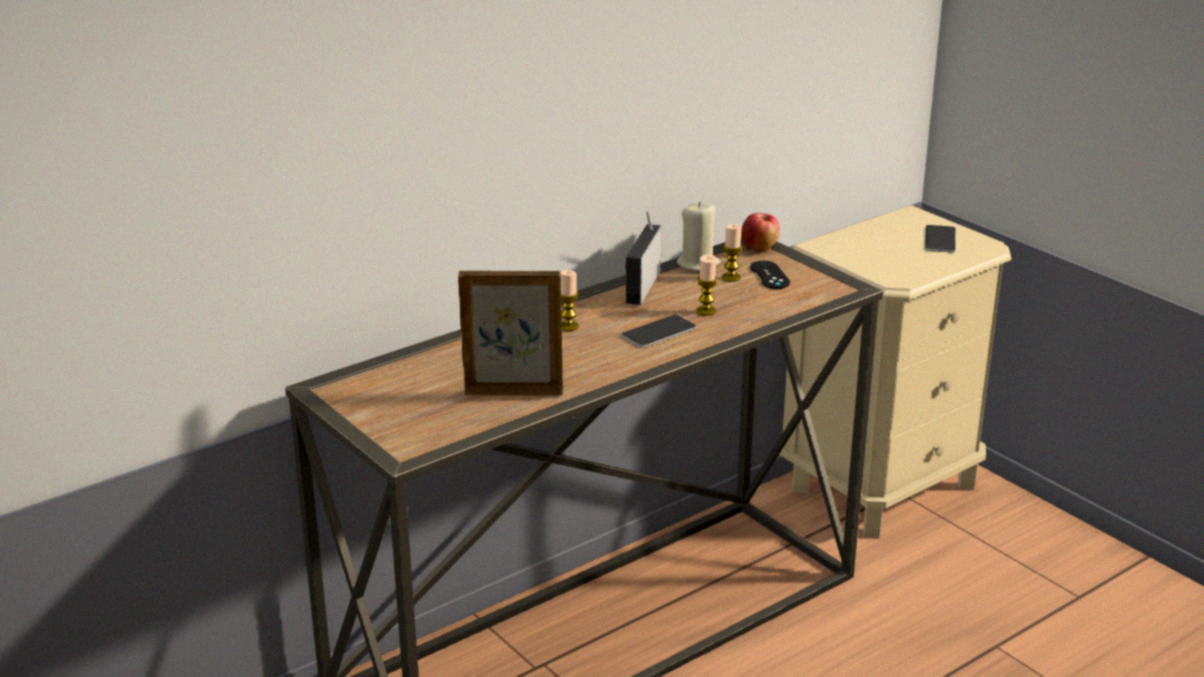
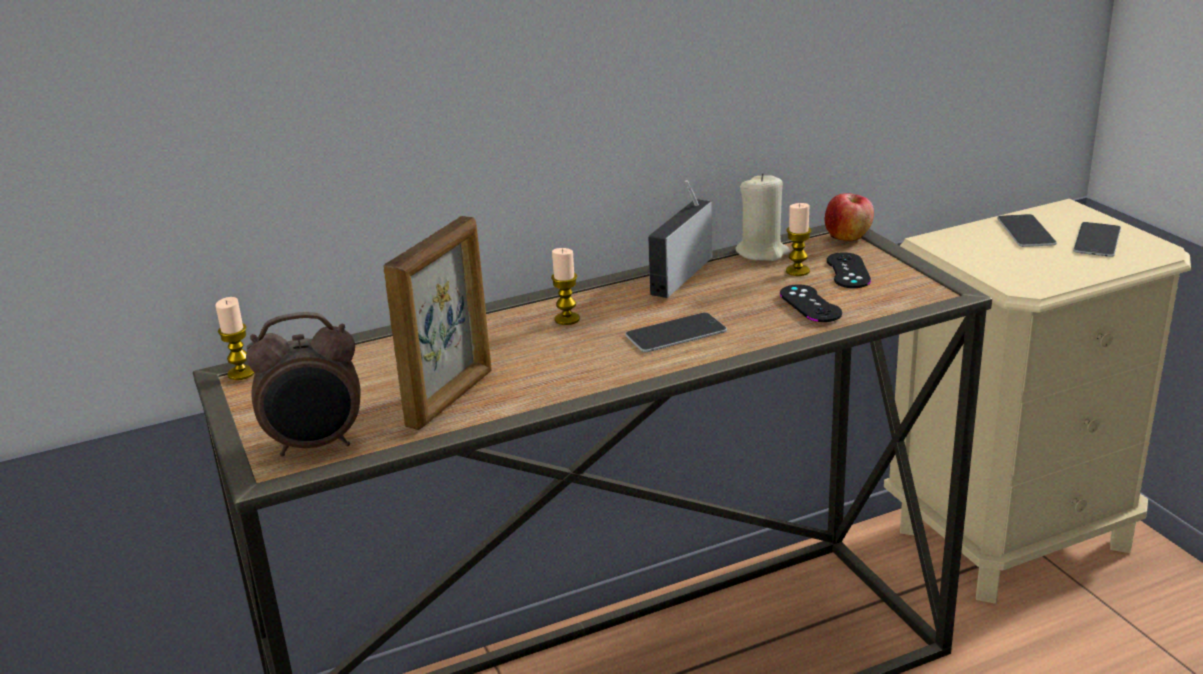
camera: 15 degrees right, 0 degrees up
(429, 433) = (316, 445): none -> alarm clock
(513, 391) = (451, 398): picture frame -> picture frame turned 105 degrees clockwise
(706, 311) = (747, 311): candle -> candle (241, 373)
(752, 303) = (810, 304): none -> black game controller
(885, 234) = (1026, 231): none -> phone

